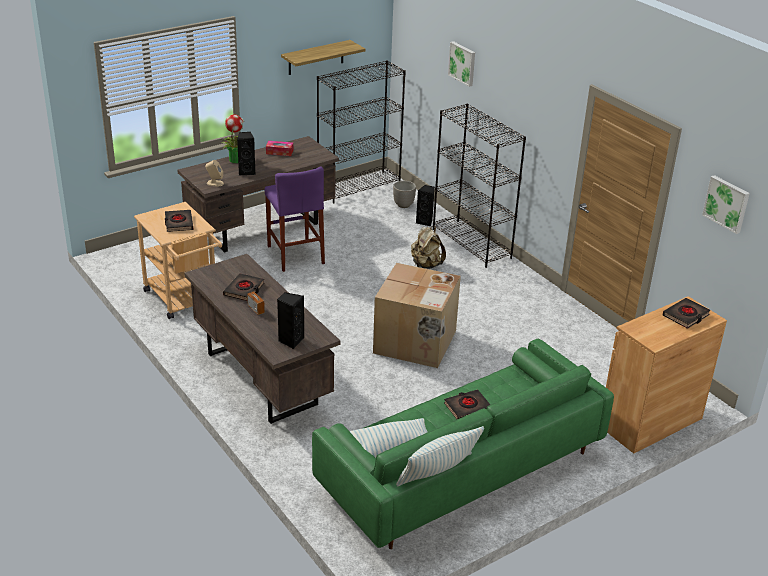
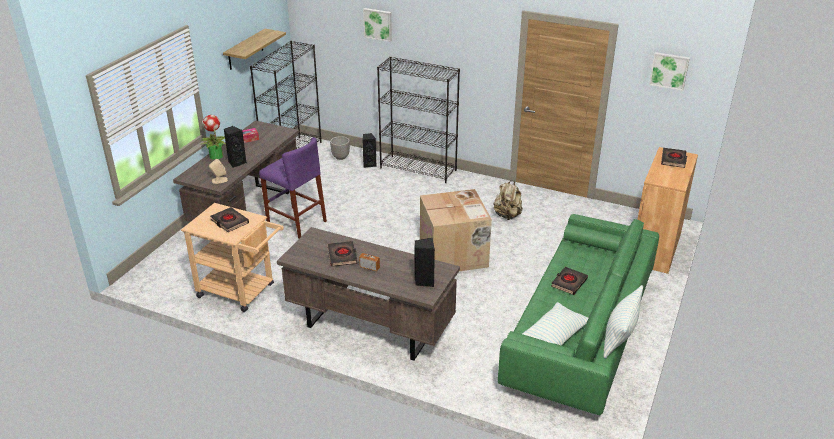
camera: 30 degrees left, 0 degrees up
(426, 265) = (403, 196): beige backpack -> beige backpack (507, 215)

